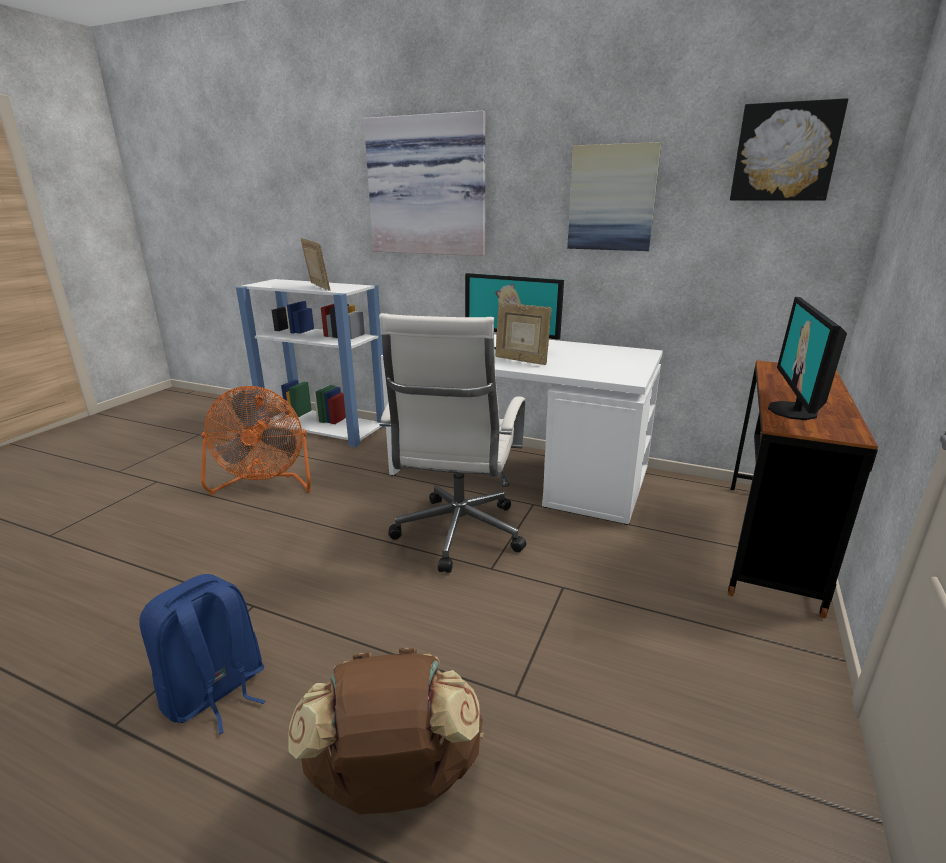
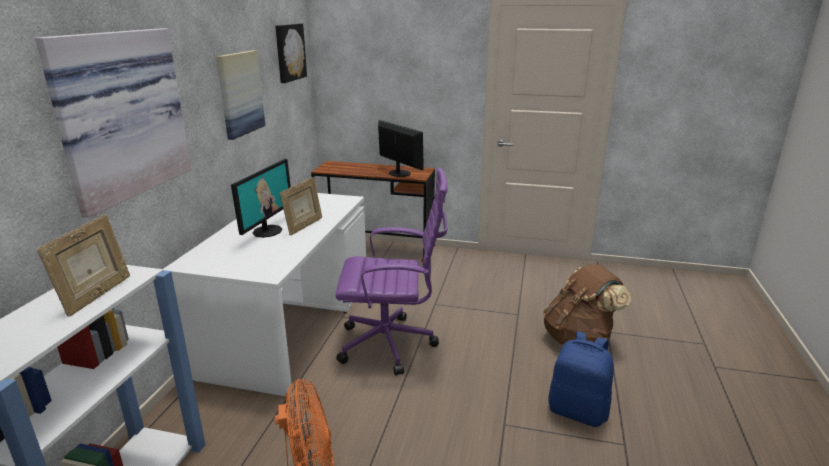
camera: 100 degrees left, 0 degrees up
(318, 288) = (96, 296): picture frame -> picture frame turned 150 degrees clockwise
(458, 536) = (391, 344): white office chair -> purple office chair
(794, 411) = (399, 173): monitor -> monitor turned 135 degrees counterclockwise

